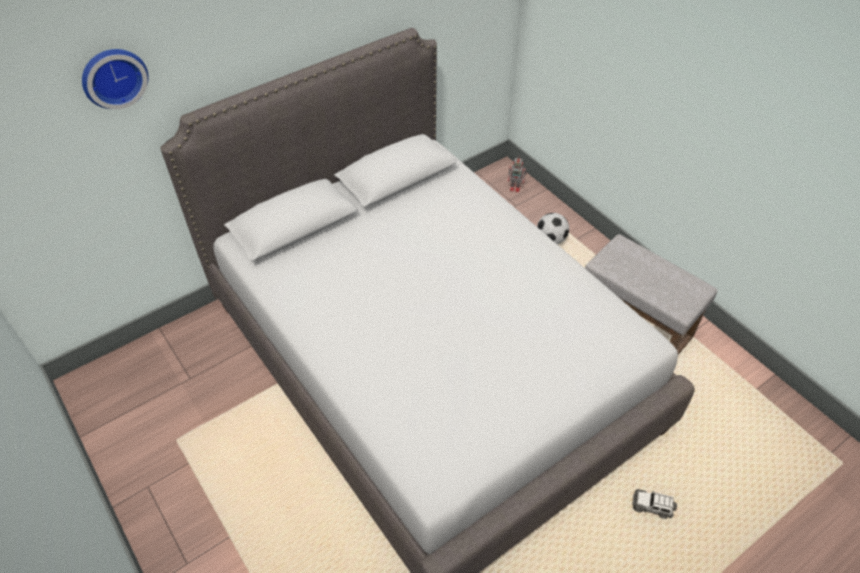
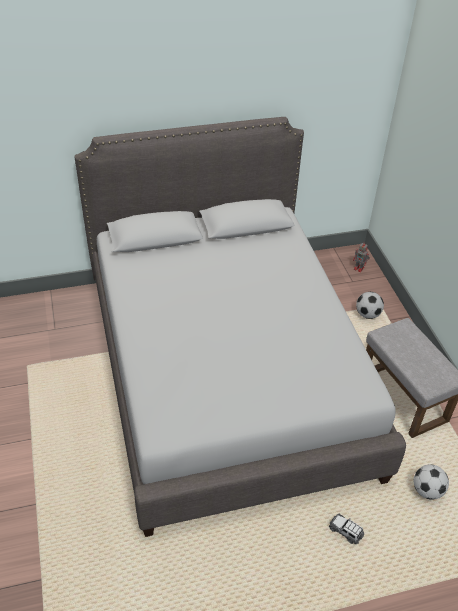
camera: 20 degrees right, 5 degrees down
(113, 77) = (54, 99): wall clock -> none
(710, 424) = (427, 490): none -> football

